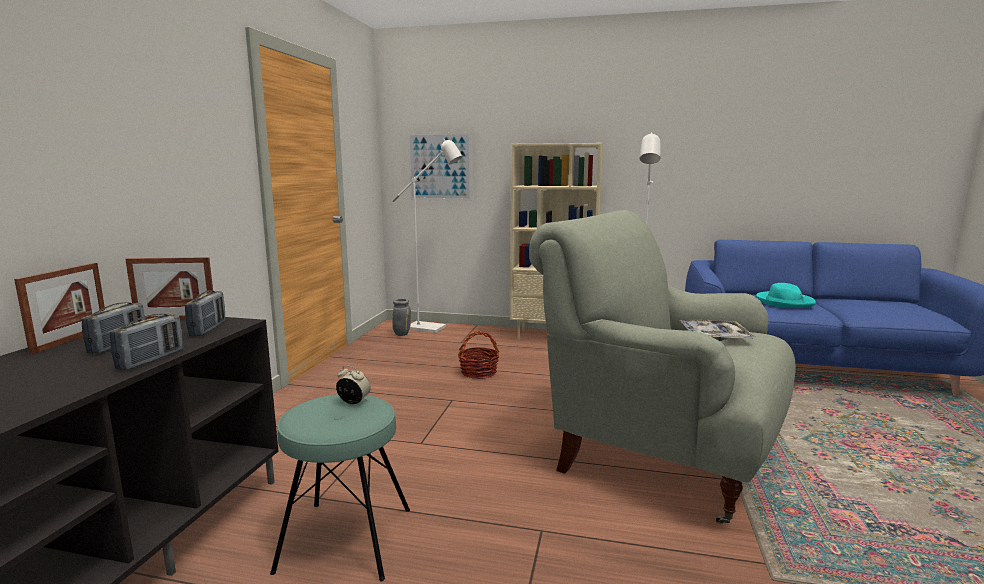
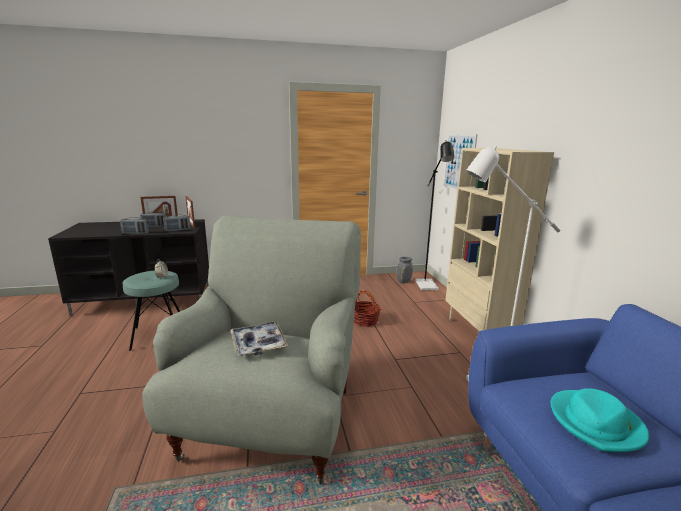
camera: 65 degrees right, 5 degrees up
(432, 328) = (428, 287): white floor lamp -> black floor lamp

